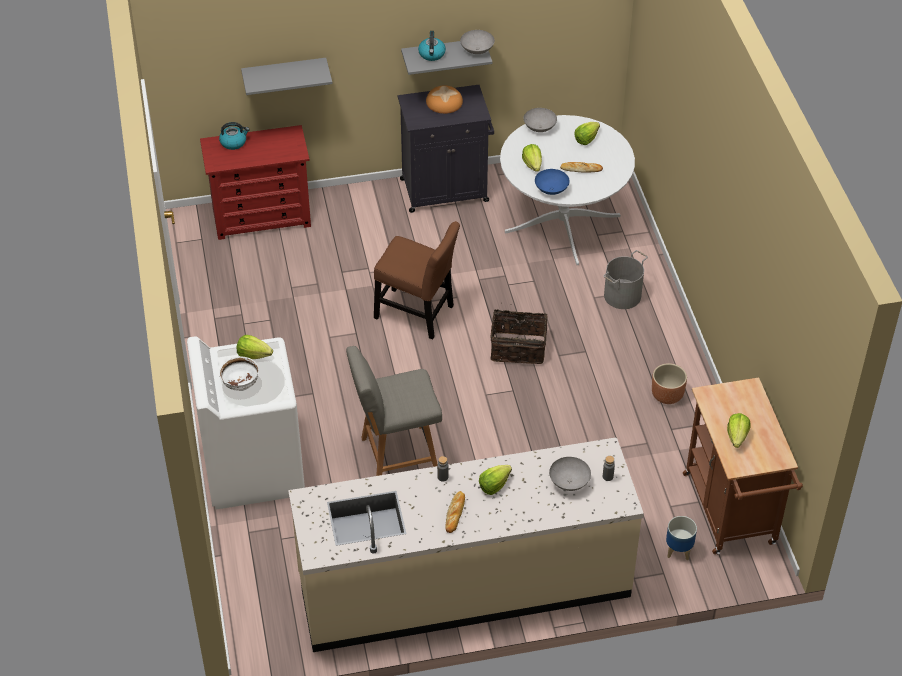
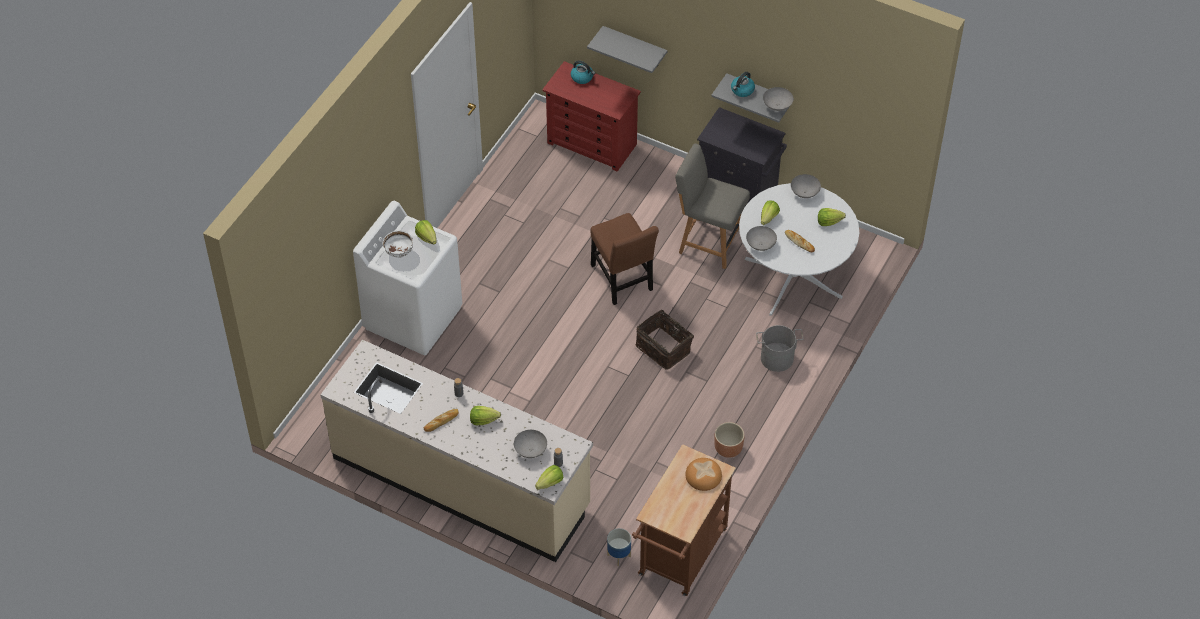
camera: 40 degrees right, 5 degrees up
(396, 456) = (508, 369): grey chair -> grey chair (709, 242)
(444, 102) = (744, 132): bread -> bread (703, 475)
(551, 190) = (760, 245): blue bowl -> grey bowl
(737, 437) = (673, 496): lettuce -> lettuce (550, 483)

